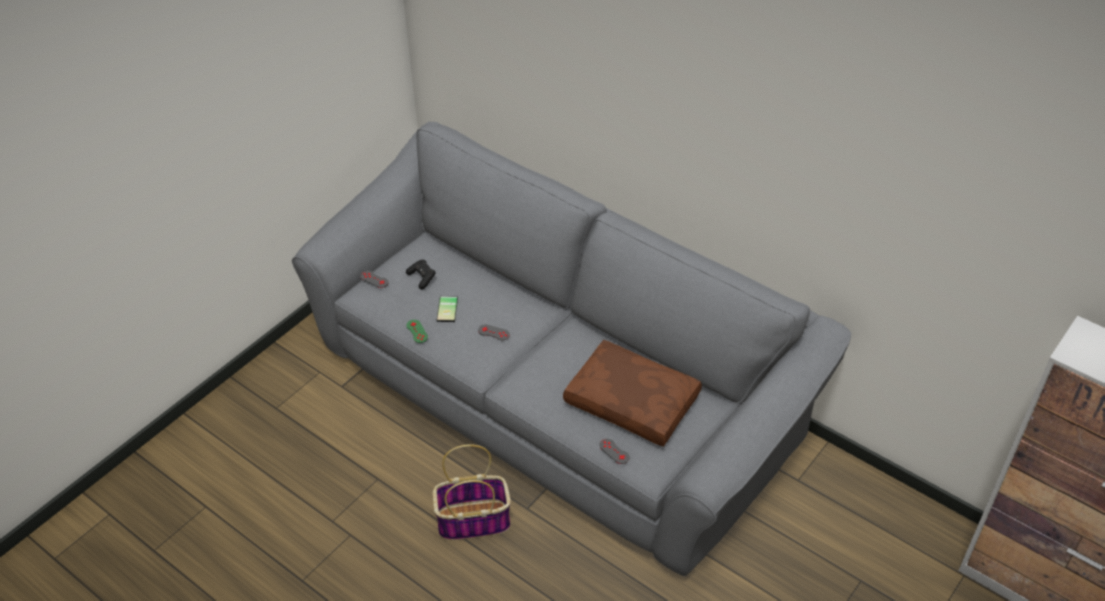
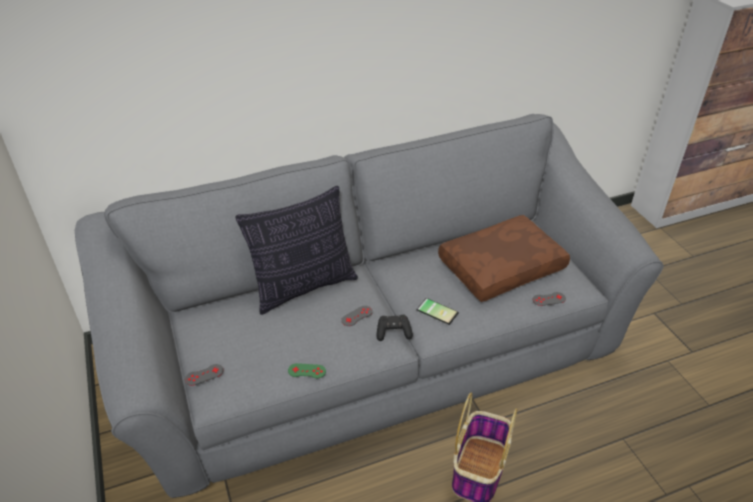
camera: 60 degrees left, 5 degrees down
(422, 278) = (239, 337): black game controller -> black game controller (393, 332)
(449, 309) = (299, 334): phone -> phone (438, 310)
(503, 286) = (304, 287): none -> pillow

